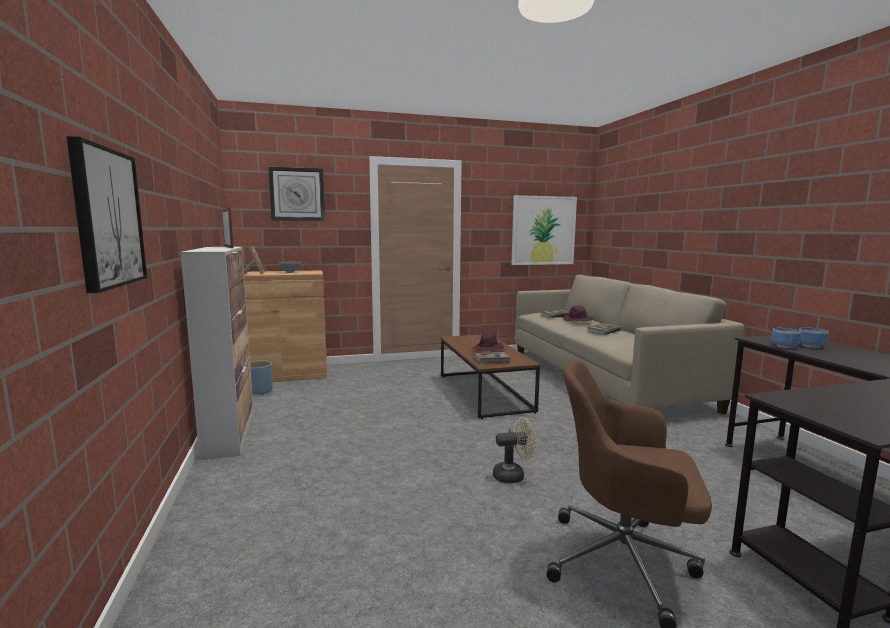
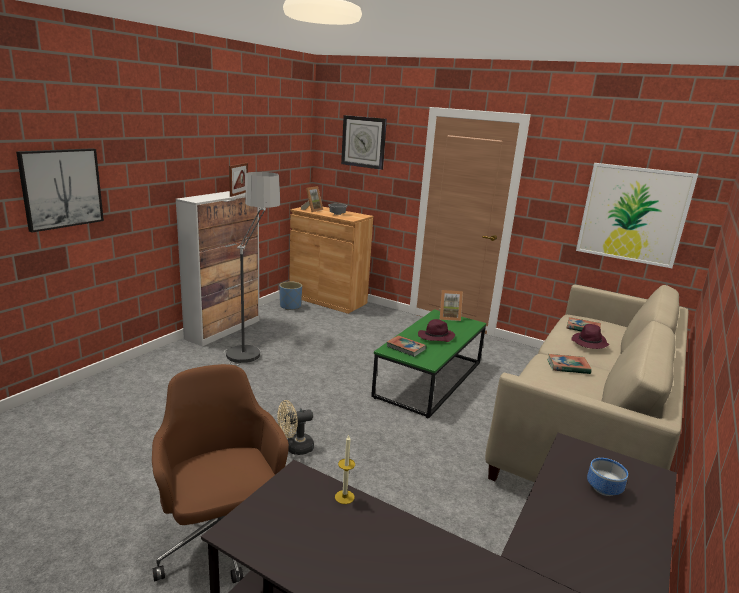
camera: 45 degrees right, 10 degrees up
(294, 431) = (252, 345): none -> floor lamp
(462, 337) = (449, 317): none -> picture frame
(483, 393) = (429, 379): brown coffee table -> green coffee table
(513, 475) = (295, 448): beige fan -> beige fan turned 120 degrees clockwise
(785, 346) = (562, 469): bowl -> none
(813, 393) = (344, 497): none -> candle

